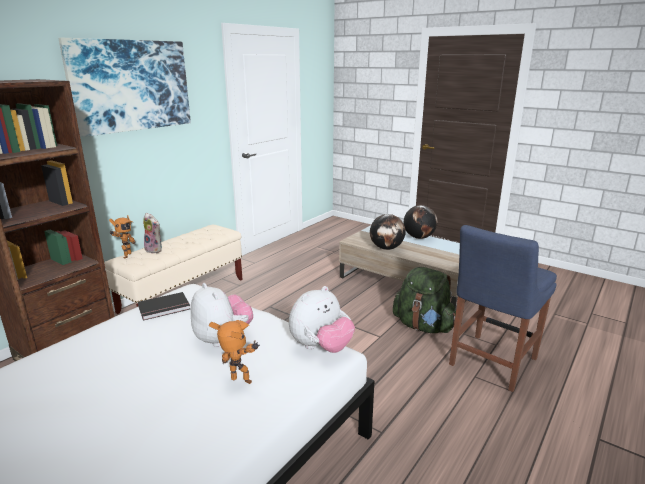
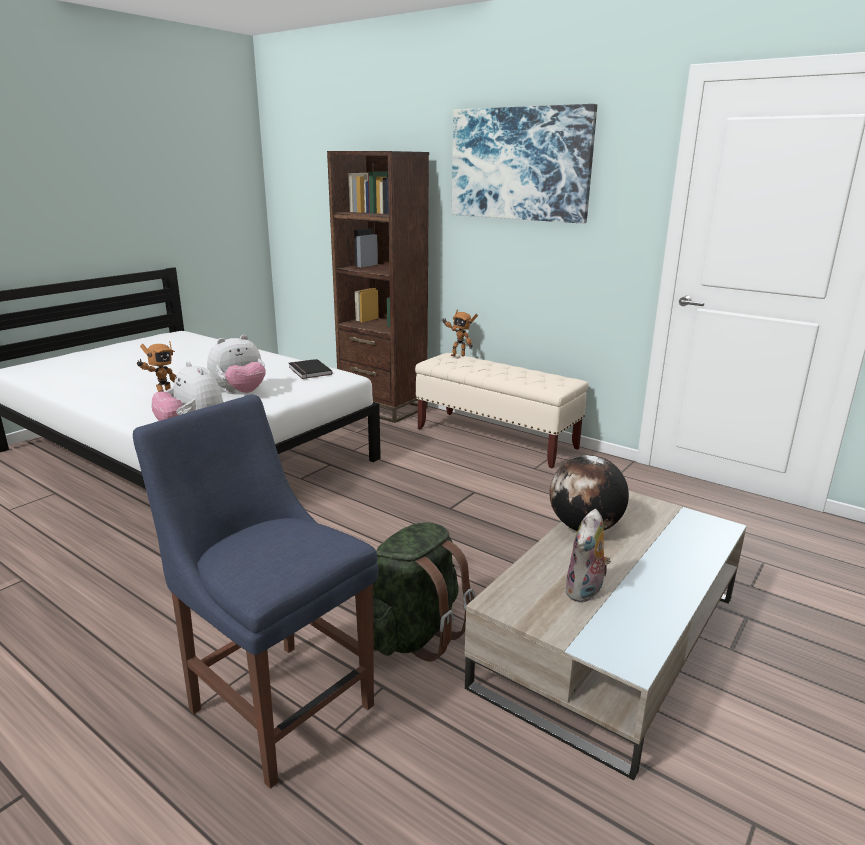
camera: 90 degrees right, 0 degrees up
(155, 250) = (477, 363): plush toy -> plush toy (585, 592)
(419, 237) = (679, 577): globe -> none

